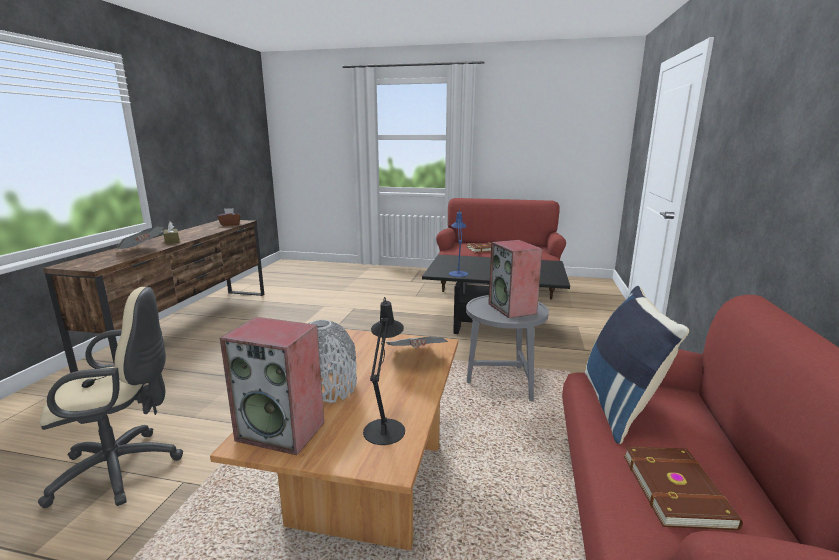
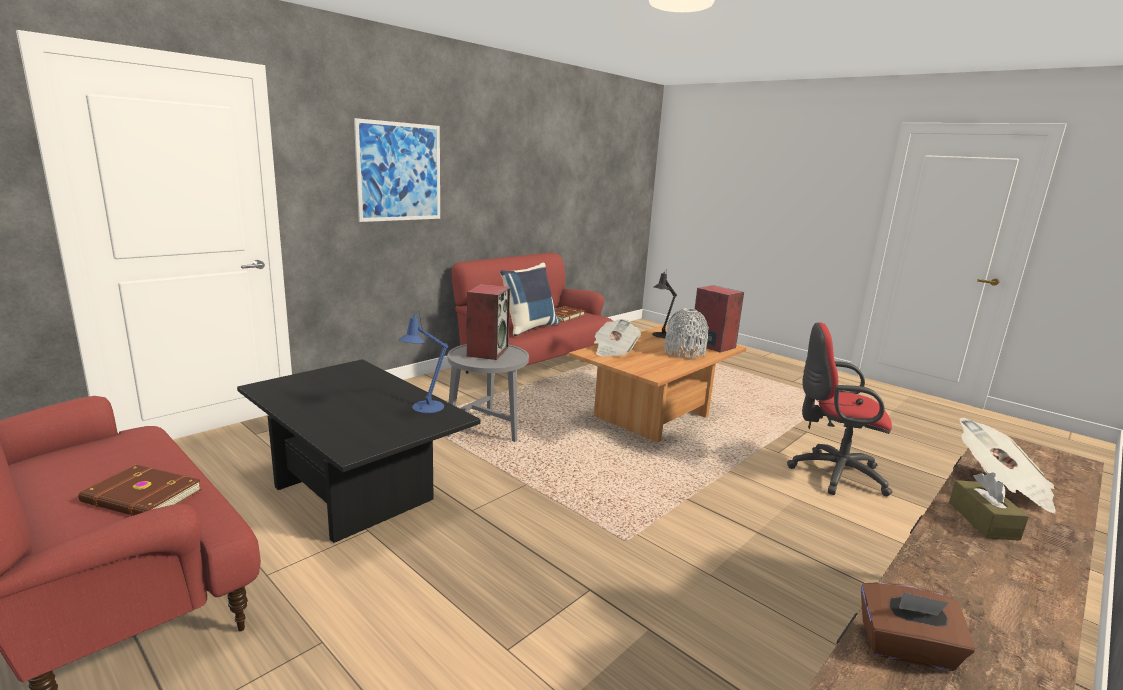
camera: 150 degrees left, 0 degrees up
(124, 468) = (832, 473): beige office chair -> red office chair
(757, 133) = (399, 172): none -> picture

